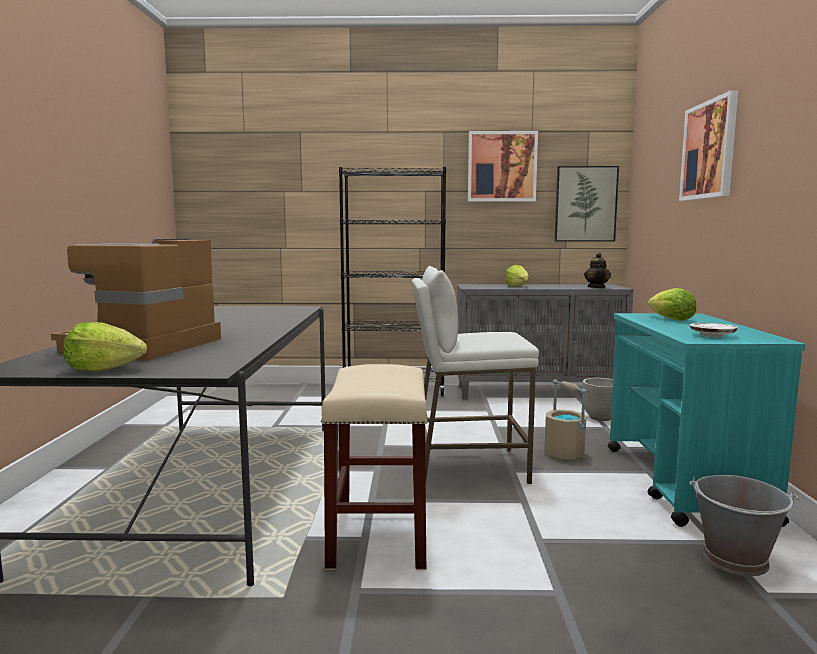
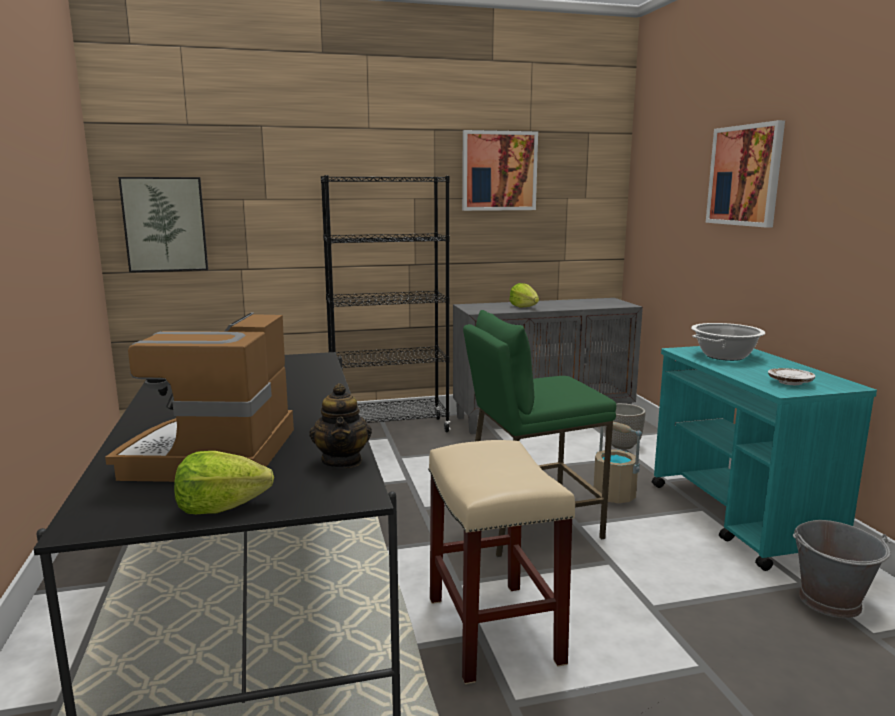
camera: 15 degrees left, 5 degrees up
(468, 467) = (531, 526): white stool -> green stool
(585, 204) = (585, 212): picture -> picture (165, 224)
(597, 287) = (605, 305): teapot -> teapot (342, 461)
(671, 319) = (725, 356): lettuce -> cooking pot

